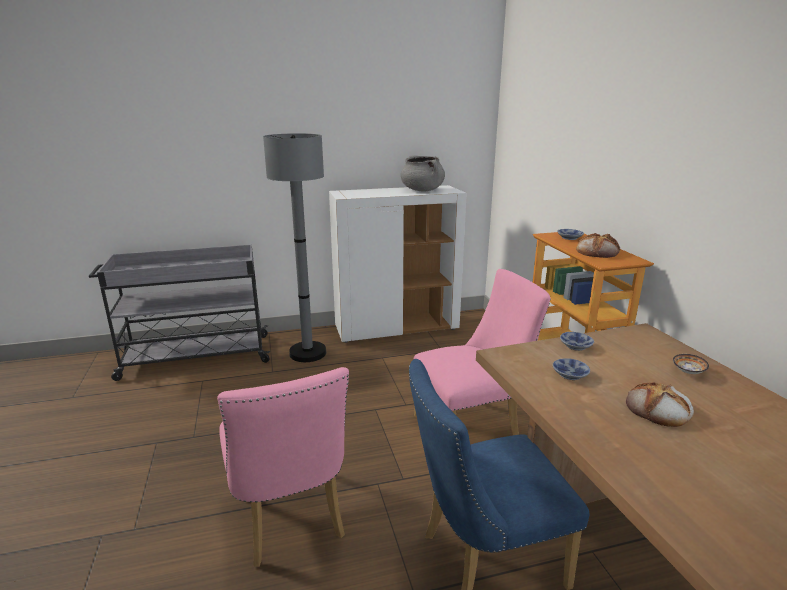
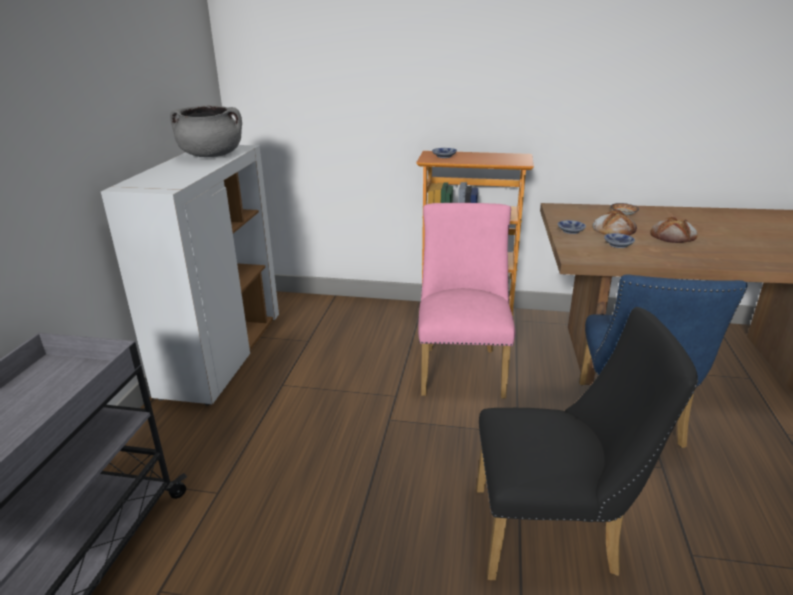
camera: 65 degrees left, 5 degrees up
(289, 521) = (555, 533): pink chair -> black chair
(308, 353) = (201, 445): grey floor lamp -> none
(598, 251) = (491, 158): bread -> bread (613, 229)

